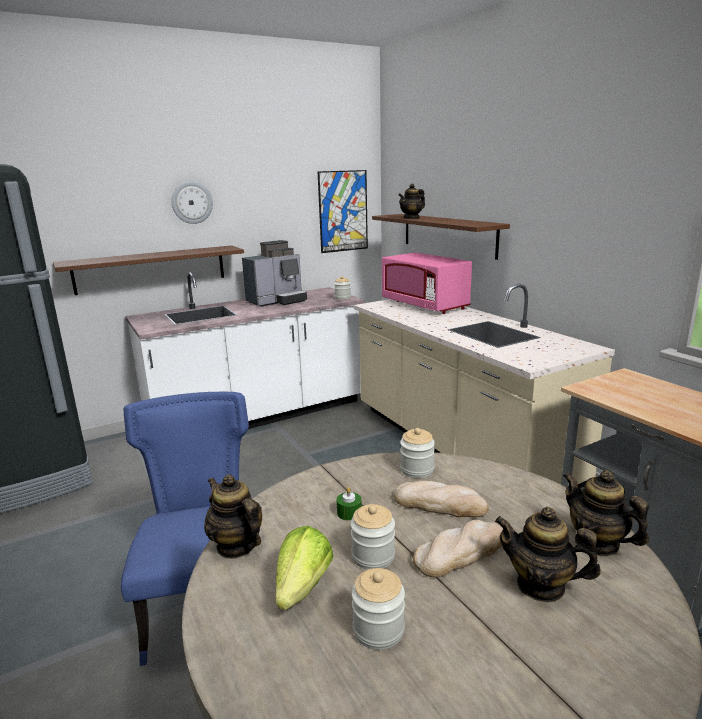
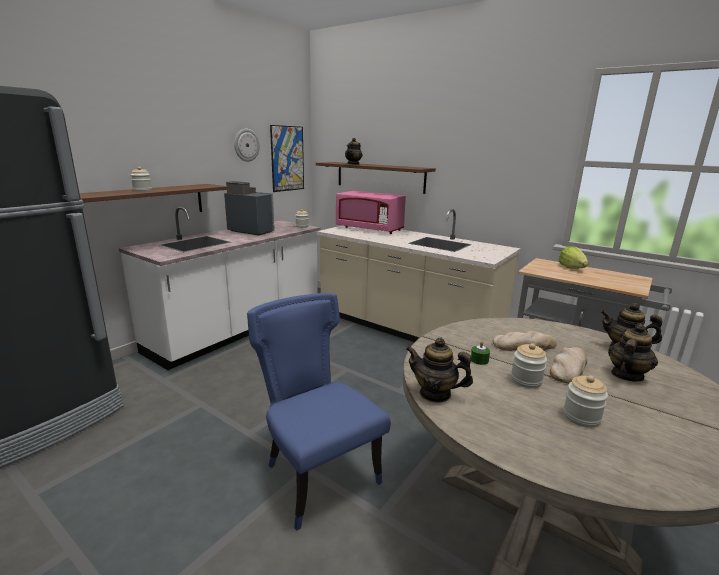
camera: 25 degrees left, 0 degrees up
(192, 202) = (175, 144): wall clock -> wall clock (246, 145)
(277, 301) = (251, 231): coffee machine -> coffee machine turned 90 degrees counterclockwise
(302, 587) = (510, 407): lettuce -> lettuce (572, 268)
(417, 469) = (485, 329): jar -> jar (142, 191)
(541, 585) = (626, 375): teapot -> teapot turned 135 degrees clockwise

